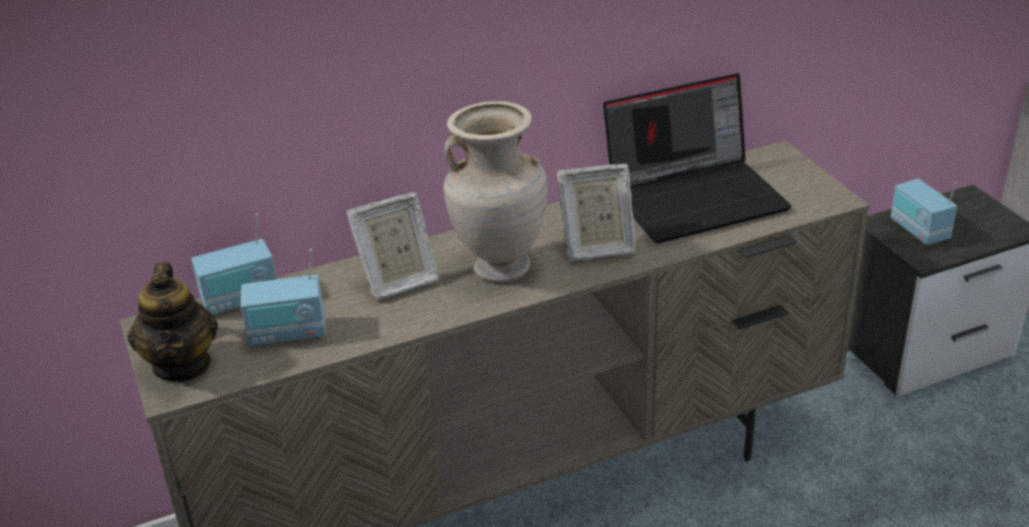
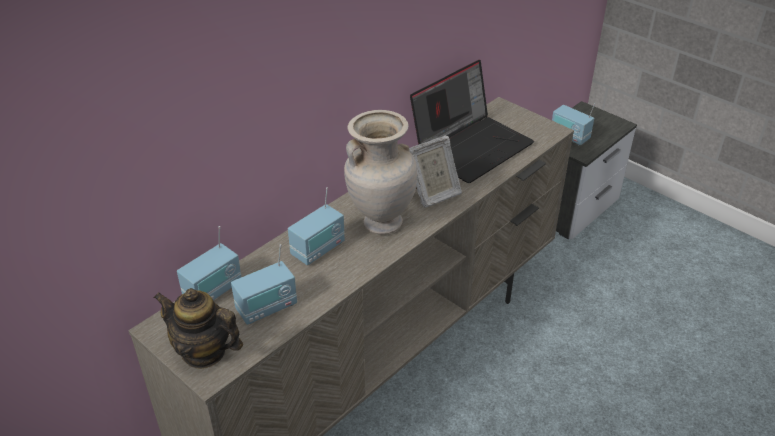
camera: 25 degrees left, 5 degrees up
(182, 364) = (204, 352): teapot -> teapot turned 150 degrees clockwise
(398, 281) = (318, 249): picture frame -> radio

